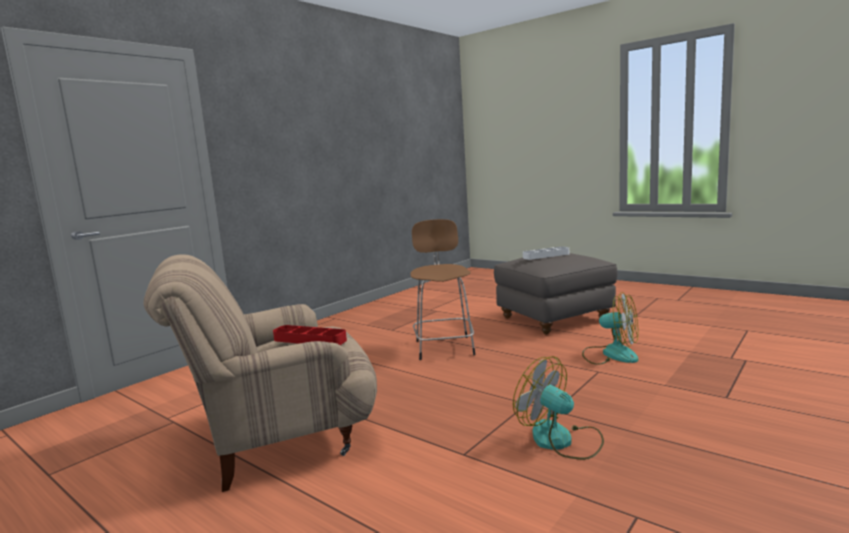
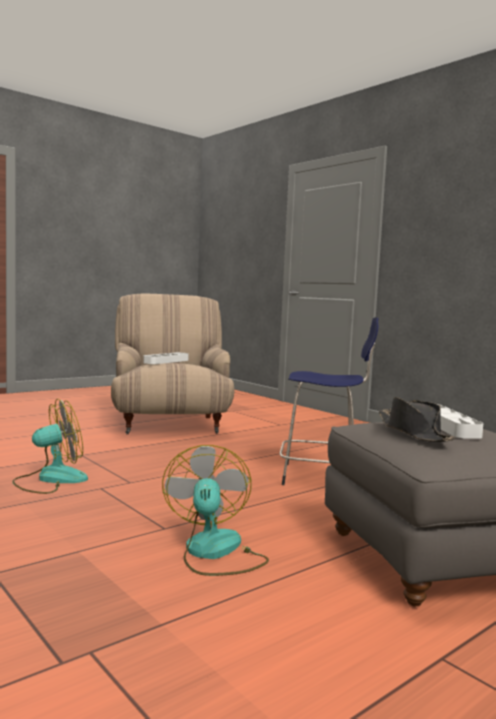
camera: 100 degrees right, 5 degrees down
(309, 340) = (166, 361): red tray -> white tray
(444, 347) = (322, 477): brown stool -> blue stool
(571, 257) = (413, 432): none -> black hat
(611, 354) = (214, 553): fan -> fan turned 135 degrees clockwise

